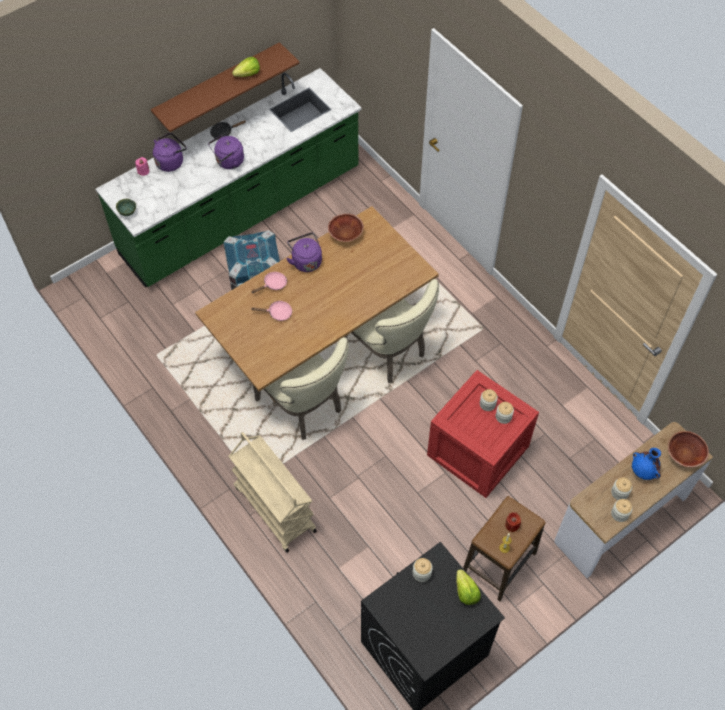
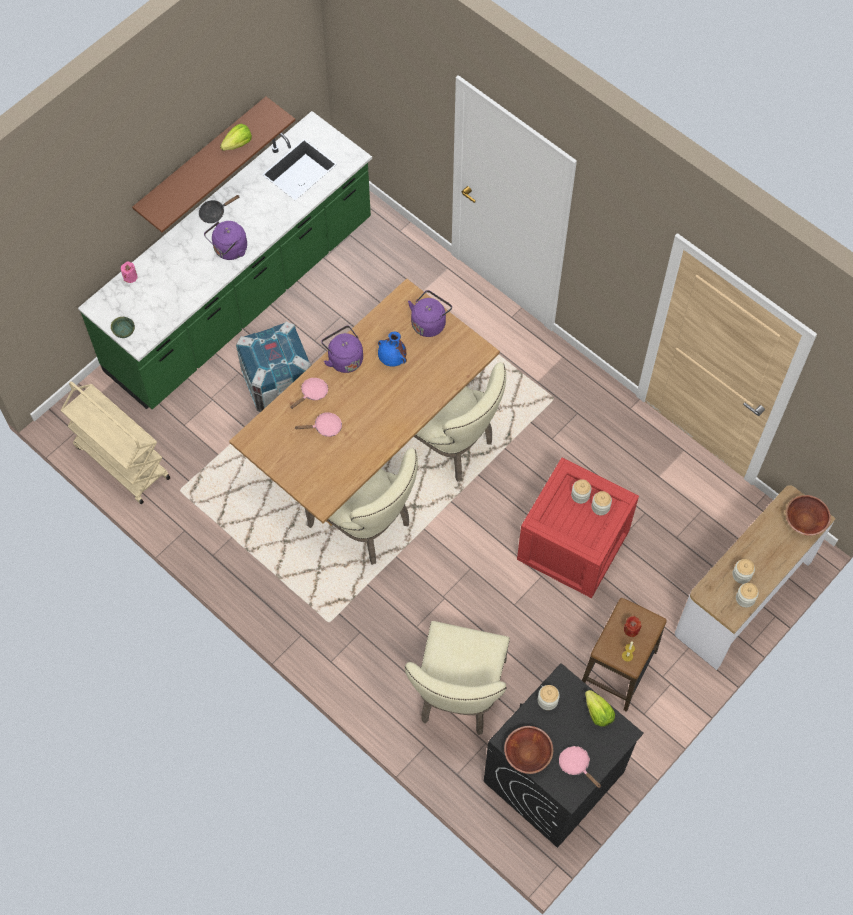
camera: 10 degrees left, 5 degrees up
(171, 161) = (160, 260): purple kettle -> purple kettle (429, 322)
(274, 508) = (356, 649): beige cart -> beige cart (121, 462)
(346, 234) = (383, 318): brown bowl -> brown bowl (528, 753)
(354, 563) = (459, 696): none -> beige chair
(437, 636) = (576, 765): none -> pink frying pan
(643, 472) = (763, 547): blue vase -> blue vase (392, 359)

